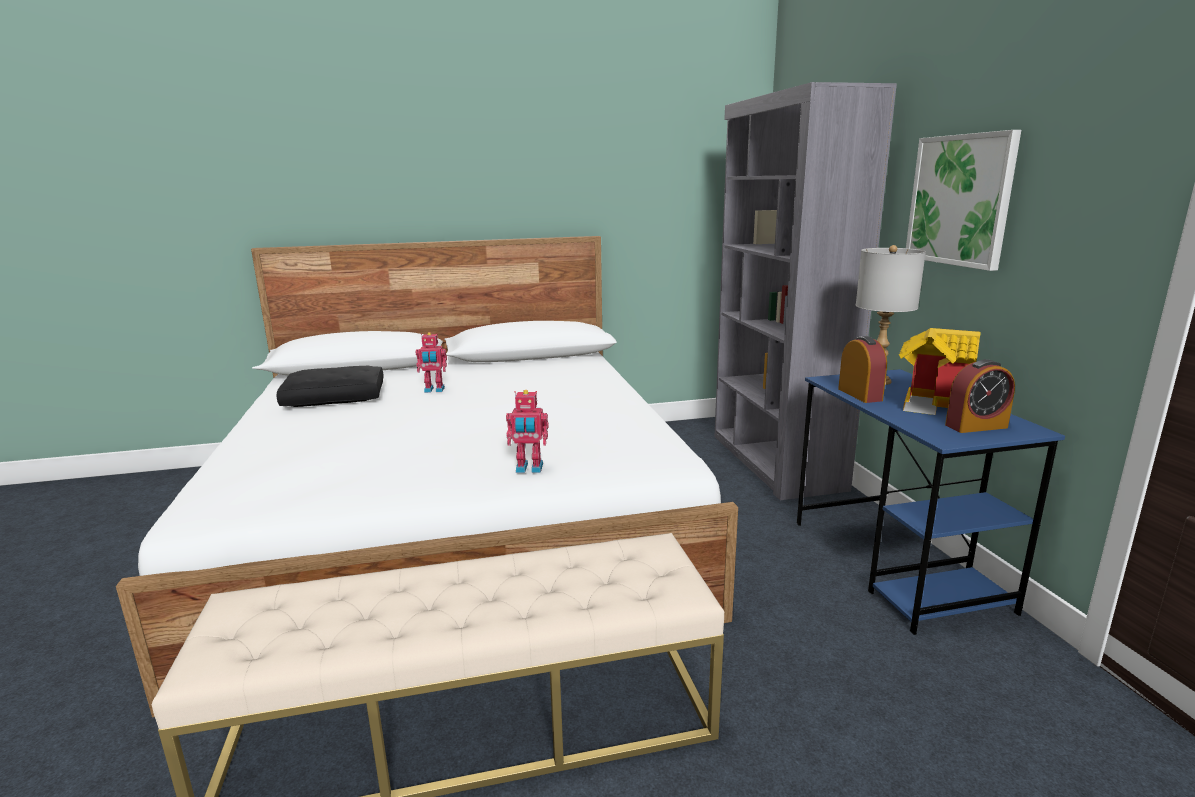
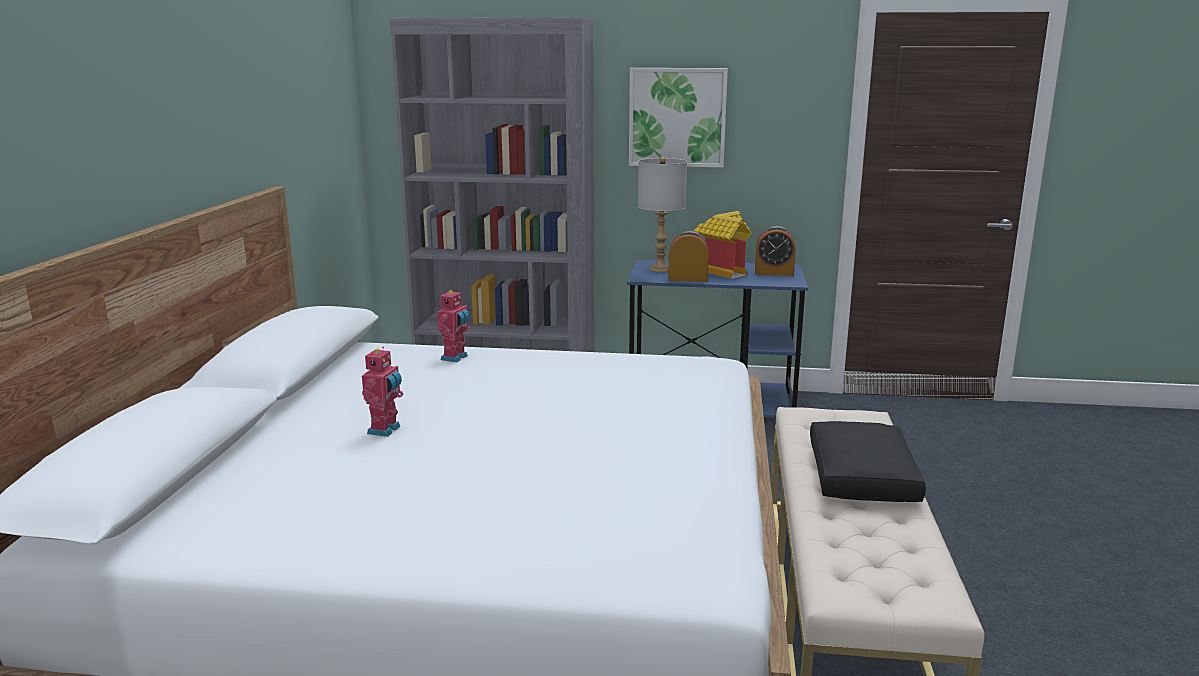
camera: 70 degrees left, 0 degrees up
(336, 397) = (325, 495): black pillow -> black pillow (859, 476)
(529, 469) = (709, 407): toy robot -> toy robot (455, 358)
(976, 426) = (774, 273): alarm clock -> alarm clock turned 90 degrees clockwise

